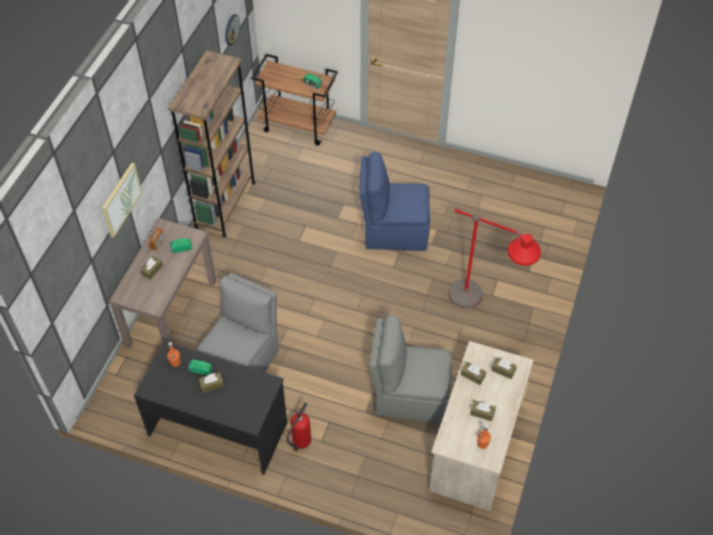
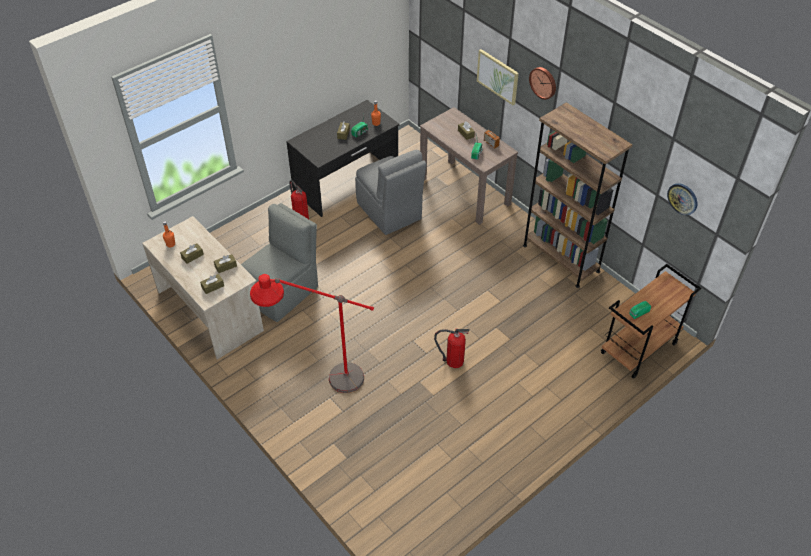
camera: 120 degrees right, 5 degrees down
(147, 130) = (543, 82): none -> wall clock
(394, 231) = (453, 361): blue chair -> fire extinguisher

